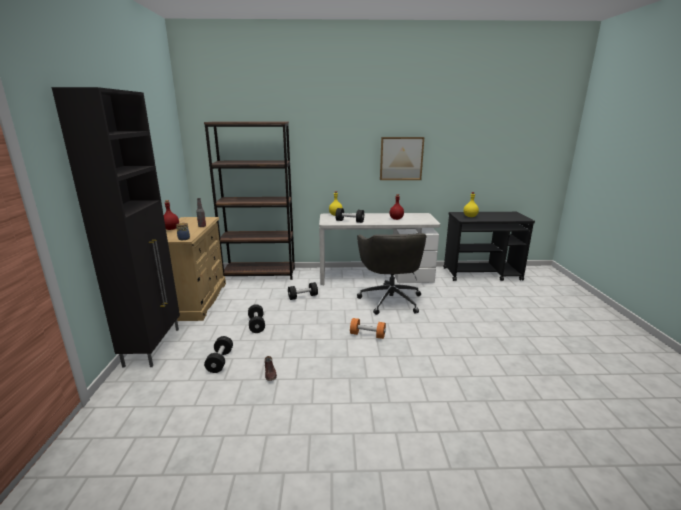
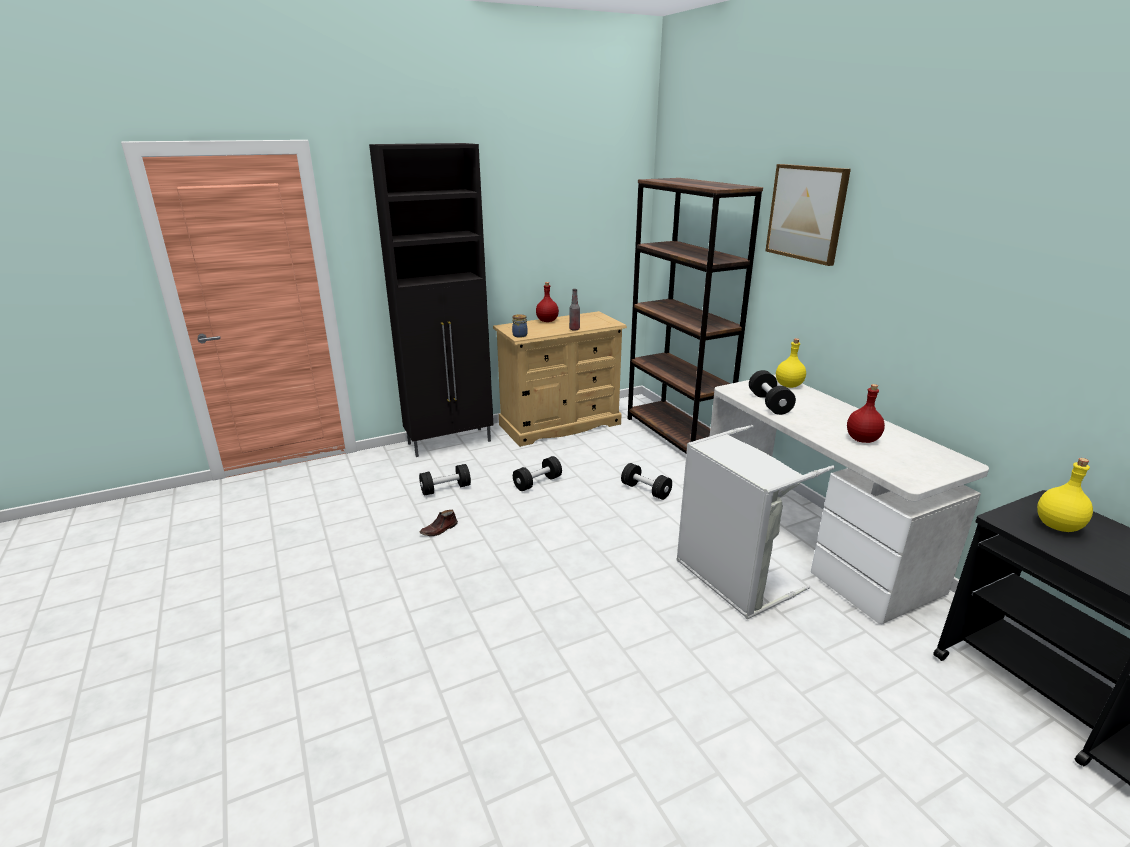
camera: 65 degrees right, 5 degrees up
(367, 335) = (584, 583): orange dumbbell -> none
(390, 299) = (730, 579): grey office chair -> grey laundry basket
(401, 158) = (955, 306): picture -> picture (806, 213)

